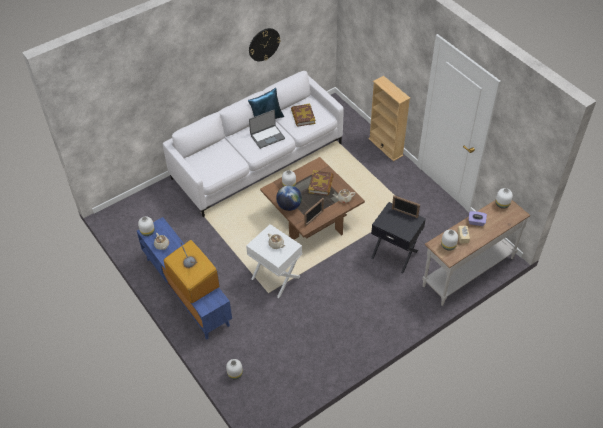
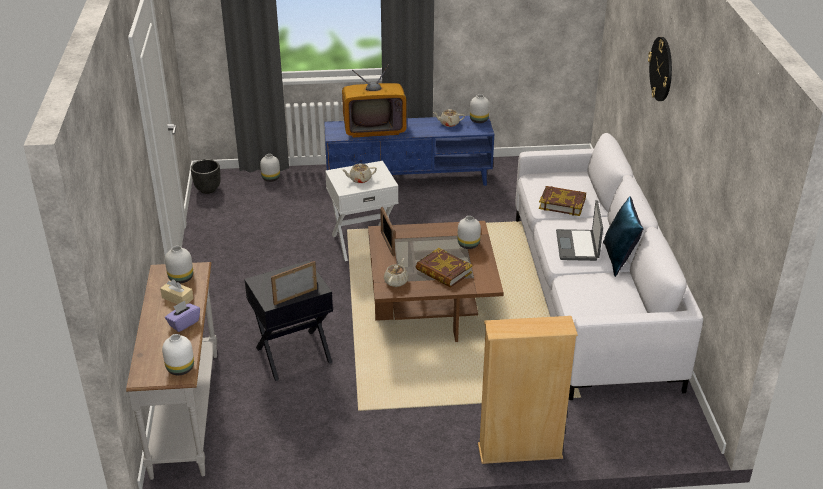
camera: 120 degrees right, 15 degrees down
(264, 44) = (699, 171): wall clock -> wall clock (661, 69)
(275, 405) = (207, 189): none -> black planter
(289, 206) = (429, 232): globe -> none
(303, 117) = (600, 294): book -> book (562, 203)

